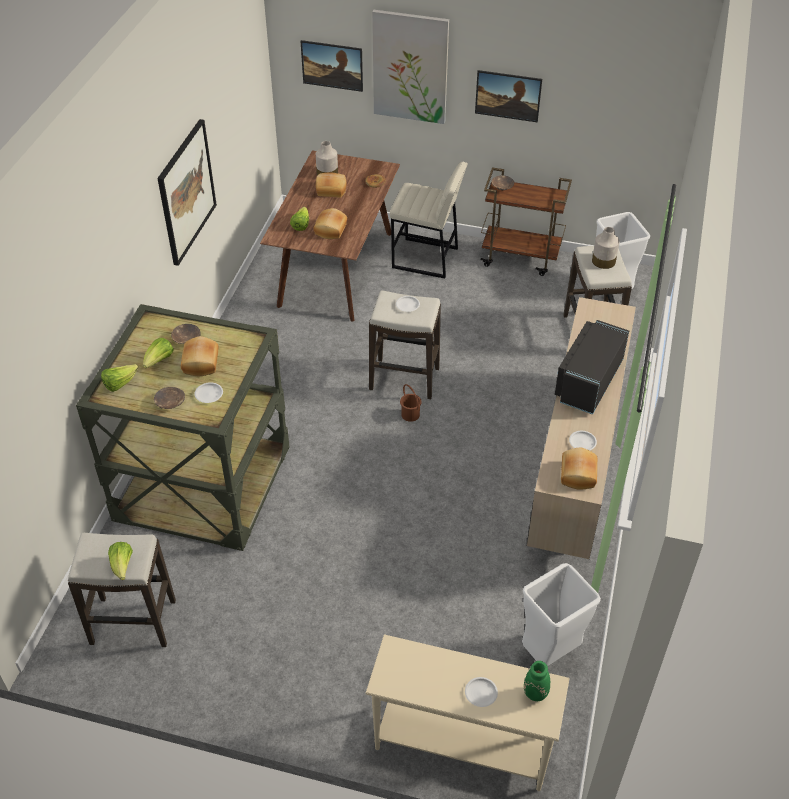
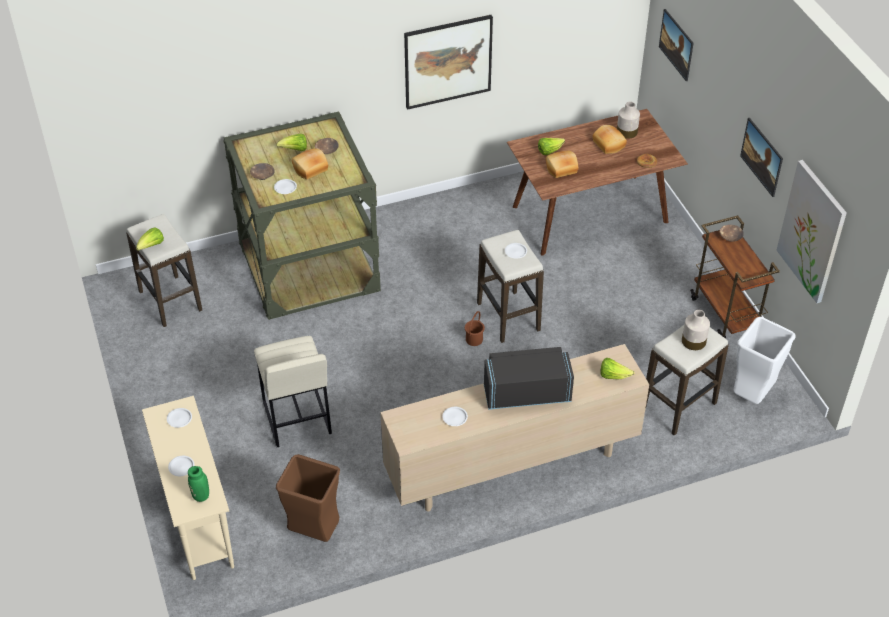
camera: 55 degrees right, 0 degrees up
(120, 384) = (259, 145): lettuce -> lettuce (613, 376)
(409, 662) = (180, 419): none -> white plate
(410, 67) = (715, 82): picture -> picture (812, 231)
(427, 258) = (661, 259): beige chair -> beige chair (297, 419)
(549, 652) = (313, 532): white trash can -> brown trash can
(577, 474) = (417, 429): bread -> none

